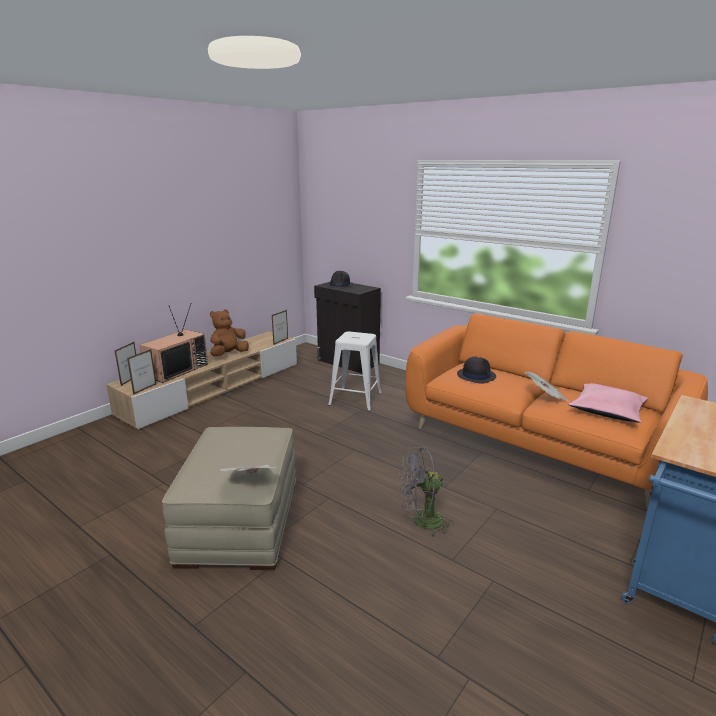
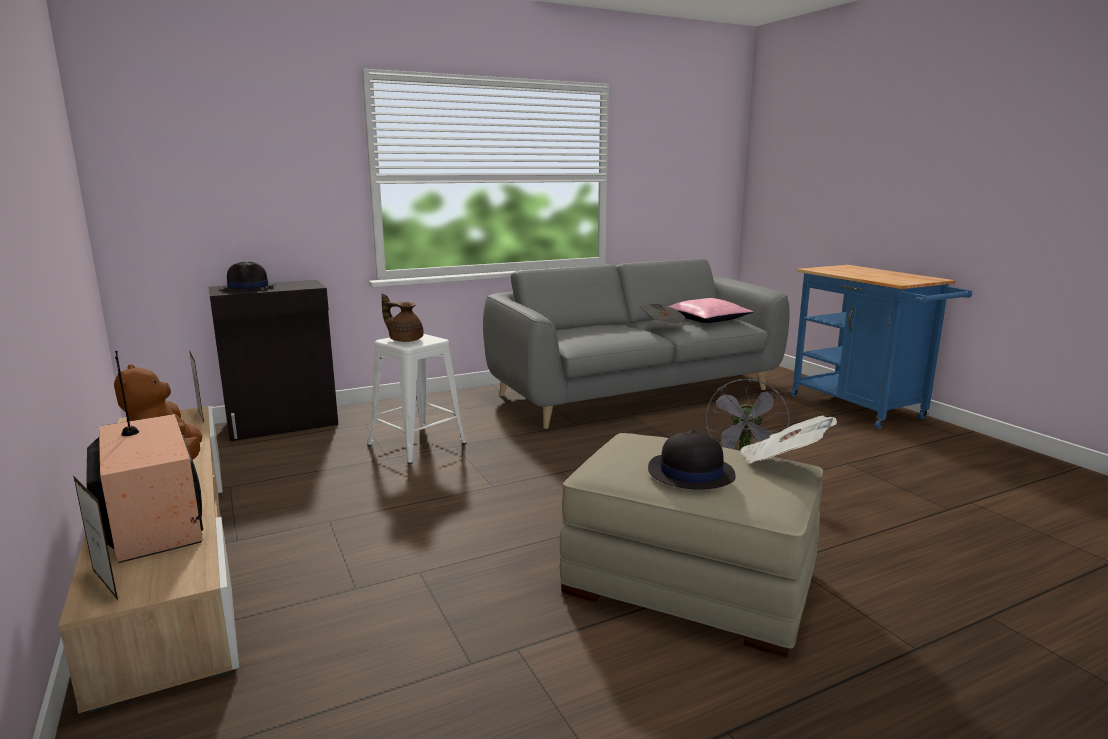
camera: 65 degrees left, 5 degrees down
(145, 389) = (204, 566): picture frame -> none
(353, 336) = (405, 340): none -> brown teapot
(476, 375) = (586, 333): black hat -> black hat (690, 473)
(537, 444) = (634, 392): orange sofa -> grey sofa

